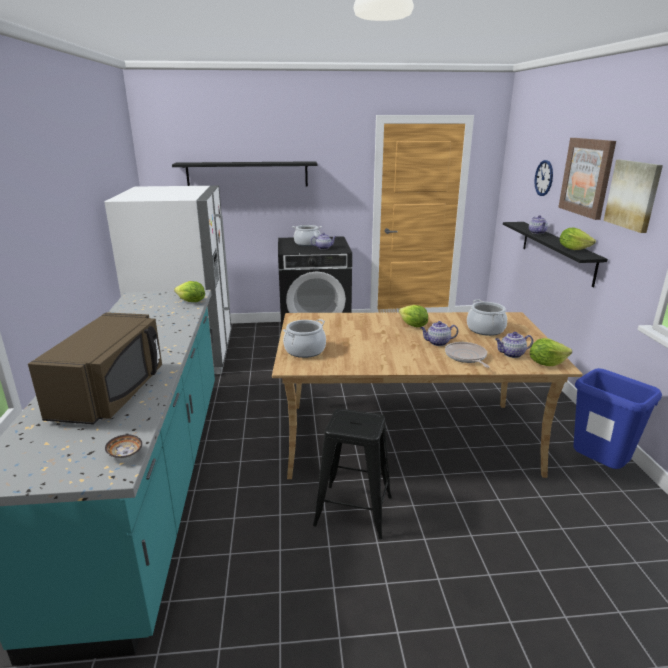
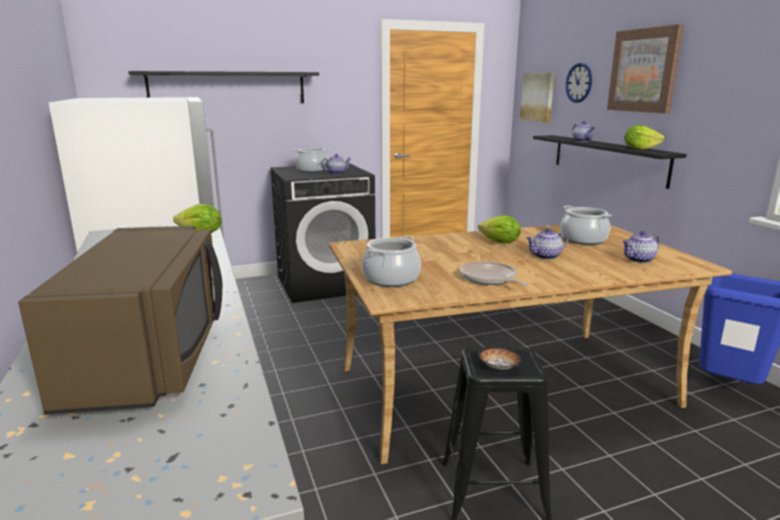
camera: 15 degrees left, 5 degrees down
(125, 454) = (245, 450): bowl -> bowl (498, 367)
(466, 357) = (593, 267): frying pan -> frying pan (489, 279)
(546, 363) = (685, 265): lettuce -> none
(633, 195) = (717, 77): picture -> picture (538, 97)

